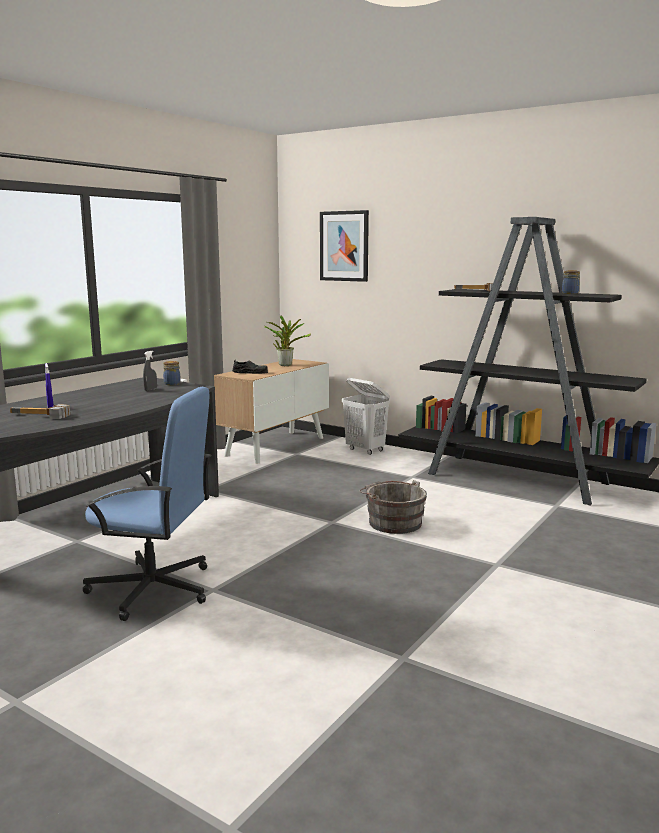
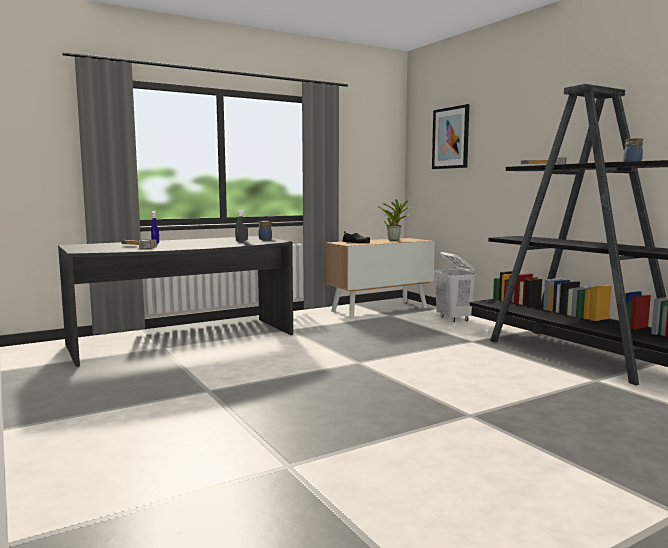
camera: 25 degrees right, 5 degrees down
(153, 589) = (169, 383): blue office chair -> none
(392, 522) = (410, 370): grey bucket -> none

